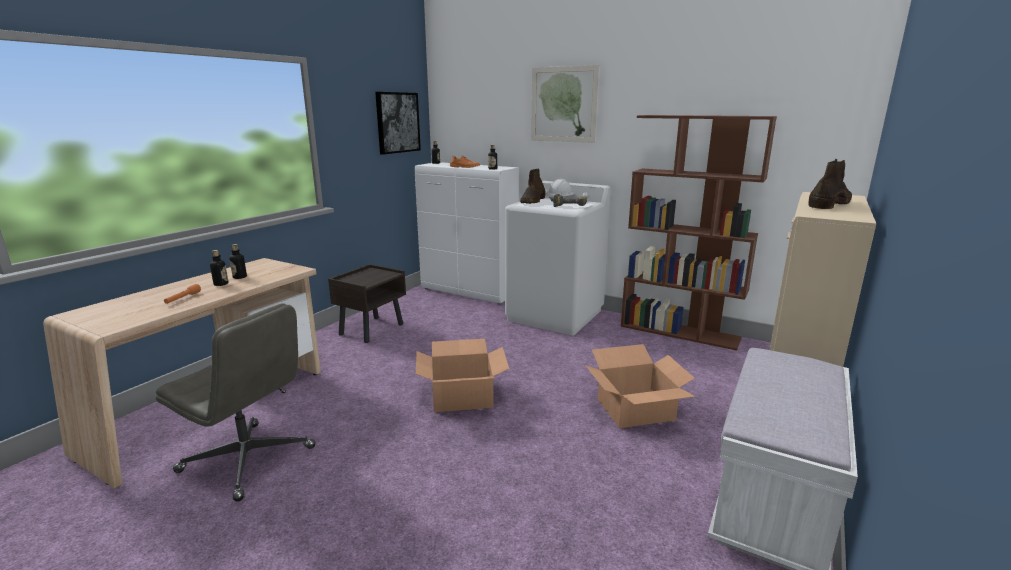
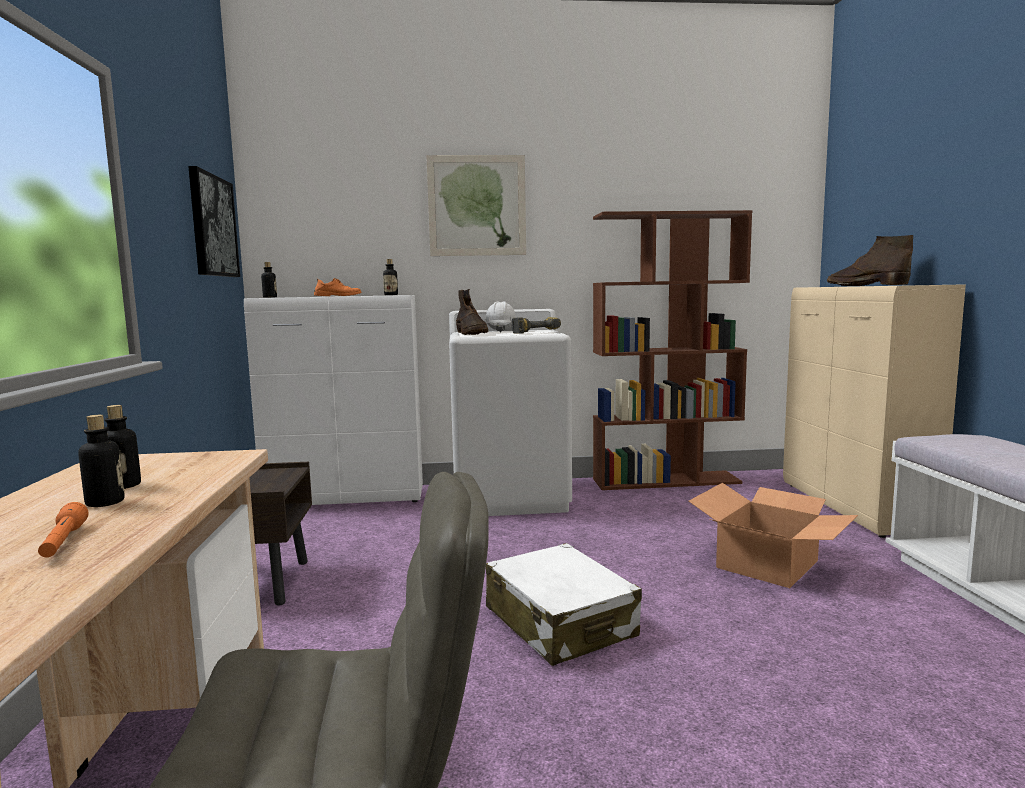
camera: 35 degrees left, 10 degrees down
(462, 395) = (560, 622): cardboard box -> white suitcase
(829, 204) = (865, 285): brown boot -> brown boot turned 45 degrees counterclockwise

